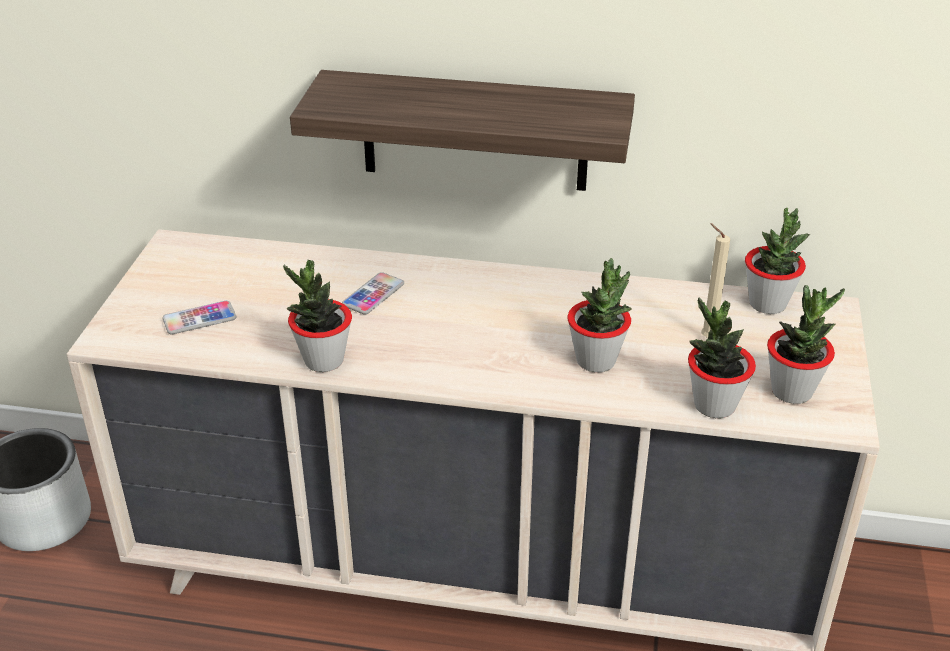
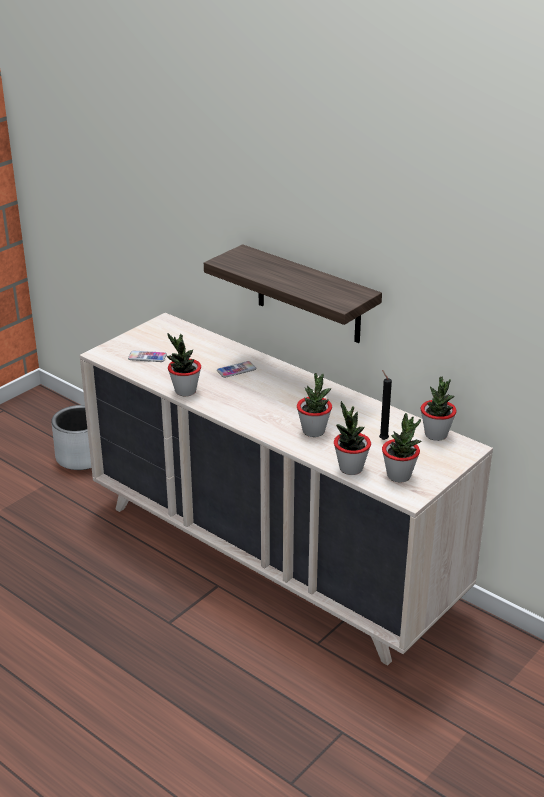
camera: 30 degrees right, 5 degrees down
(705, 337) = (382, 439): beige candle -> black candle

